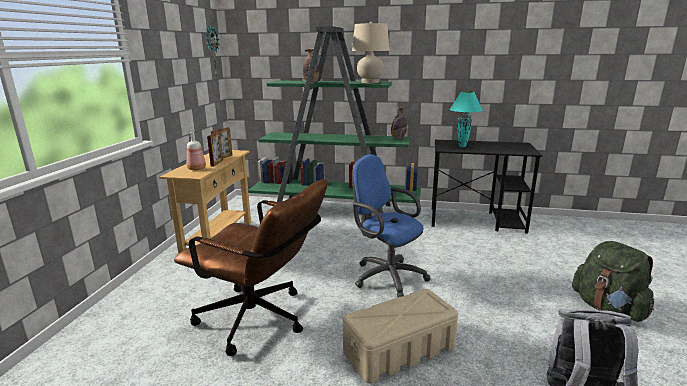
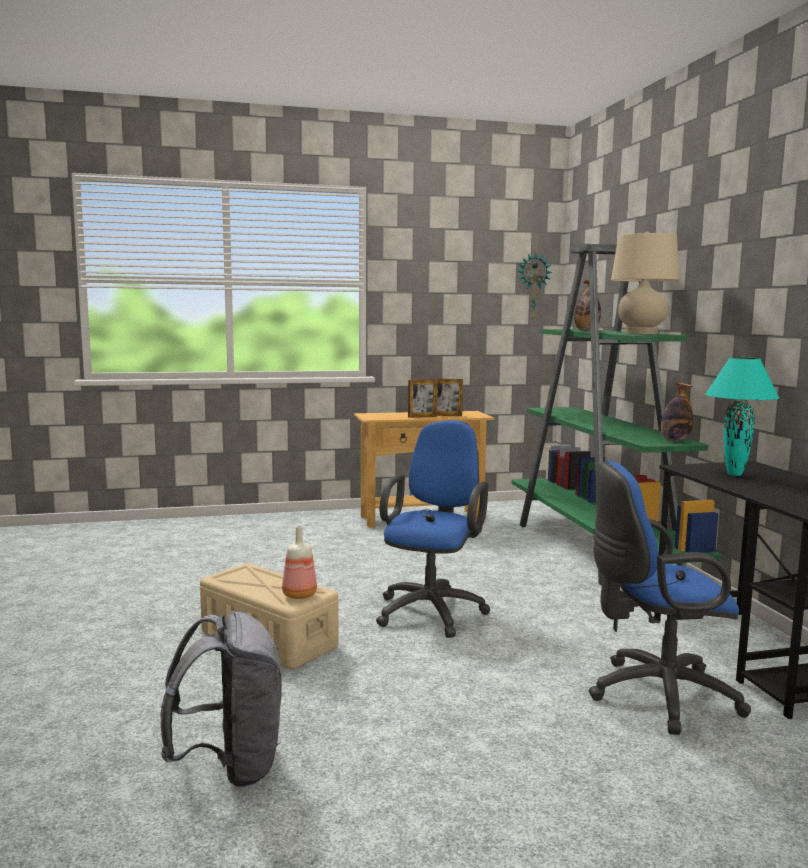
camera: 65 degrees right, 10 degrees down
(197, 169) = (392, 416): bottle -> bottle (299, 595)
(260, 321) = (278, 569): brown office chair -> none
(506, 250) = (655, 695): none -> blue office chair
(608, 308) = (523, 814): green backpack -> none

